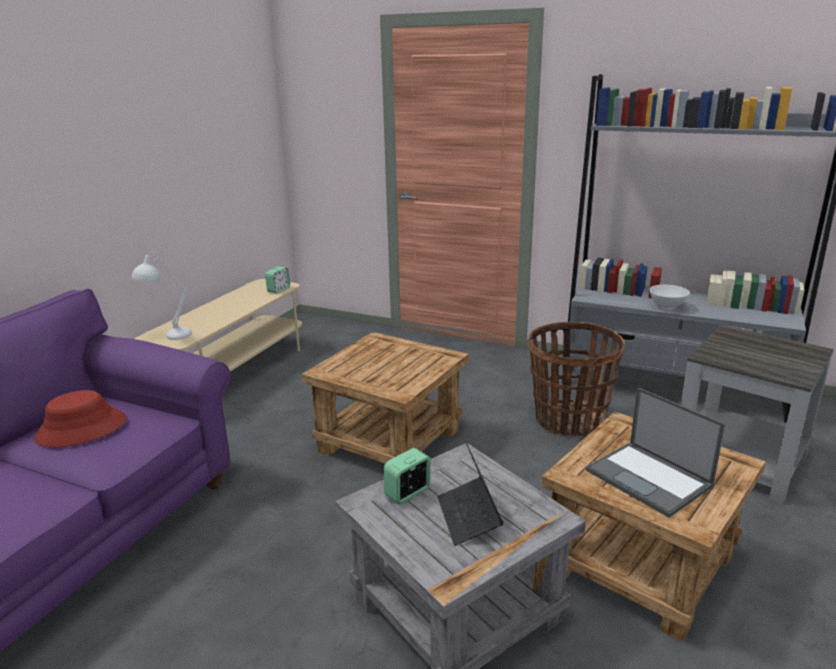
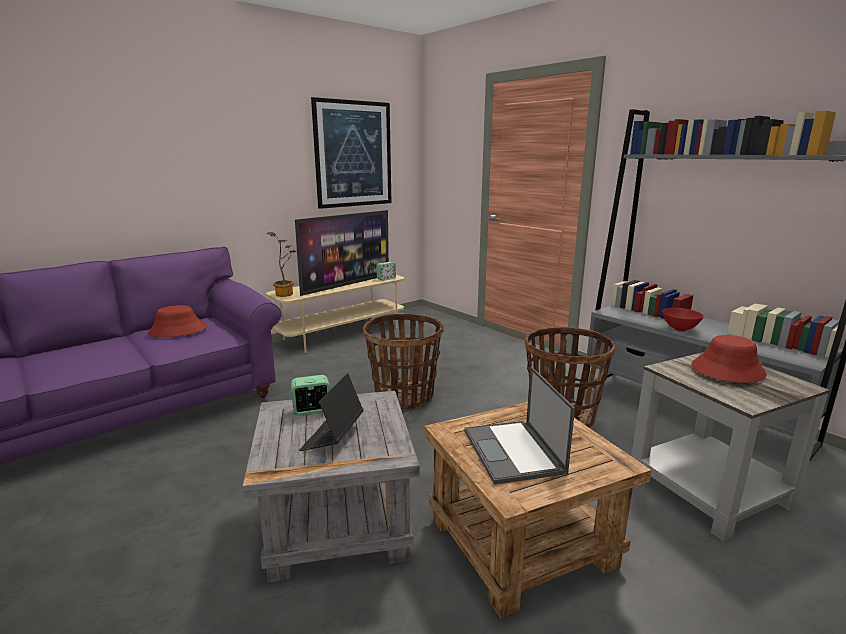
camera: 25 degrees right, 5 degrees down
(168, 337) = (286, 294): white table lamp -> potted plant
(210, 125) = (353, 154): none -> picture
(236, 307) = (346, 284): none -> television
(391, 440) = (404, 397): brown side table -> basket
(667, 307) = (680, 329): white bowl -> red bowl
(751, 347) = (727, 370): none -> red hat

